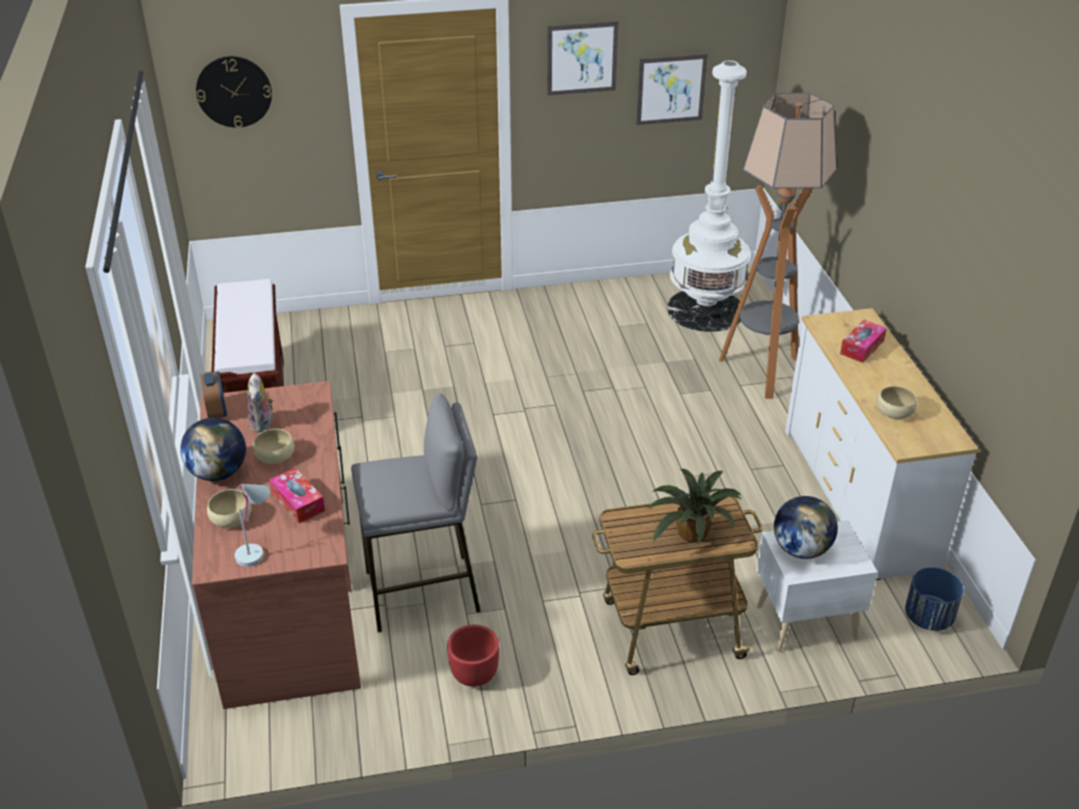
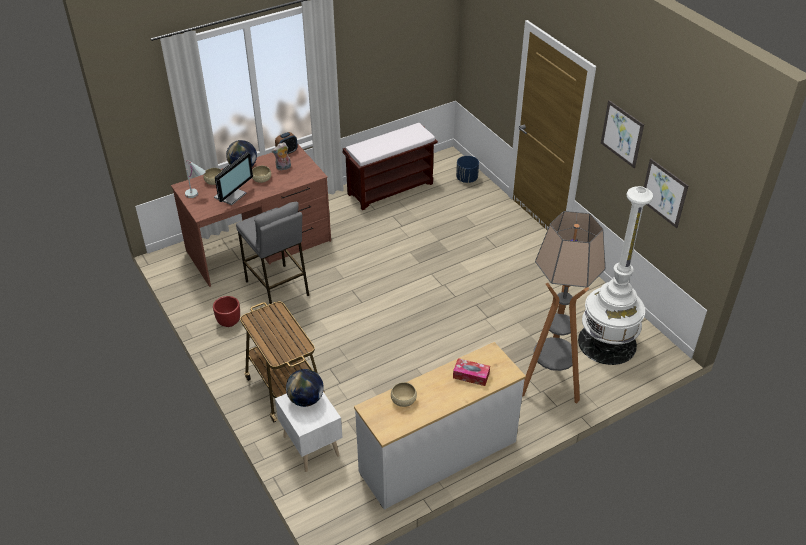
camera: 70 degrees right, 5 degrees up
(234, 91) = (481, 36): wall clock -> none
(298, 502) = (231, 195): tissue box -> monitor
(692, 535) = (275, 339): potted plant -> none
(929, 617) = (337, 506): blue planter -> blue planter (467, 179)

